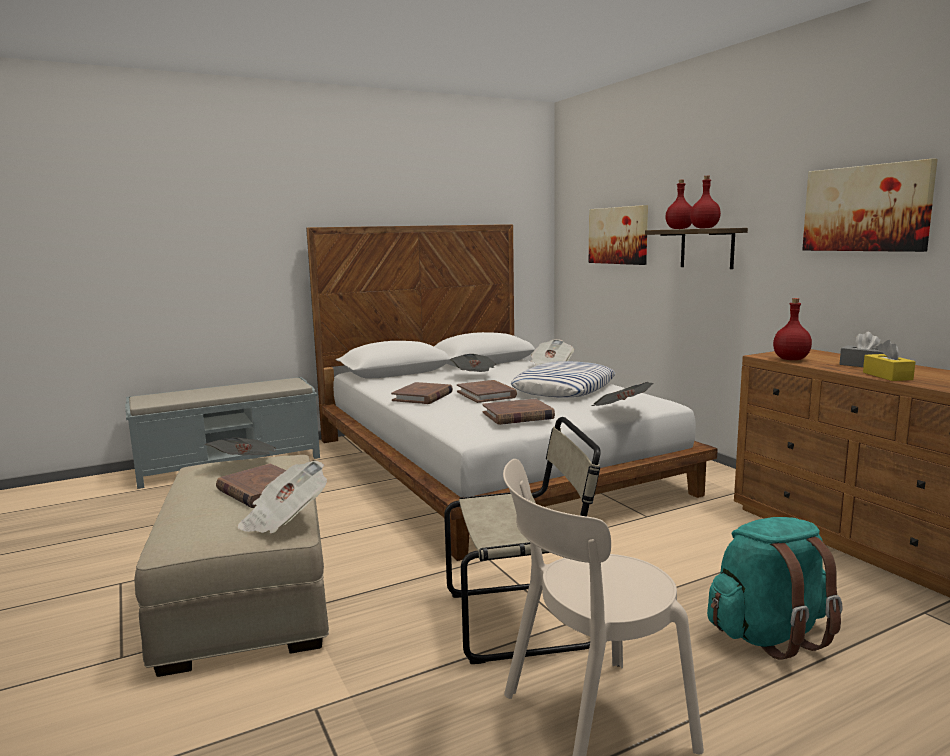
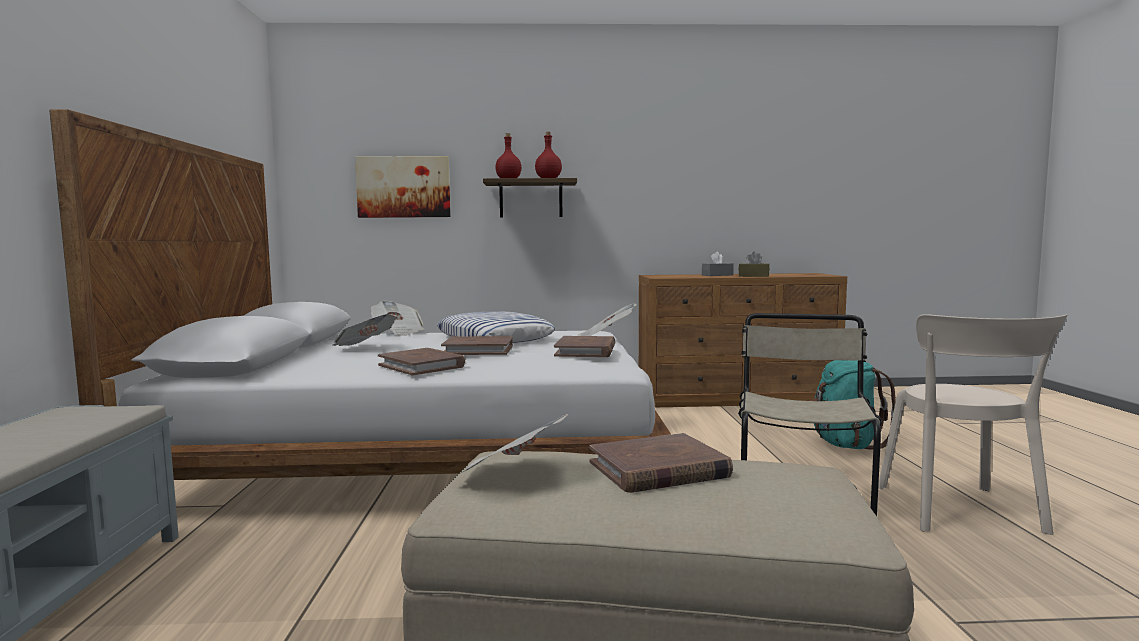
camera: 65 degrees left, 5 degrees down
(284, 519) = (784, 464): newspaper -> none
(790, 359) = (680, 277): red bottle -> none
(866, 208) = (677, 169): picture -> none
(887, 376) = (753, 276): yellow tissue box -> brown tissue box

